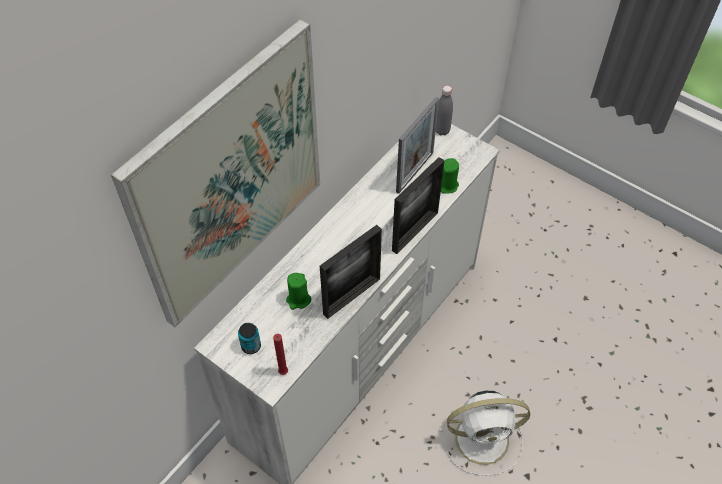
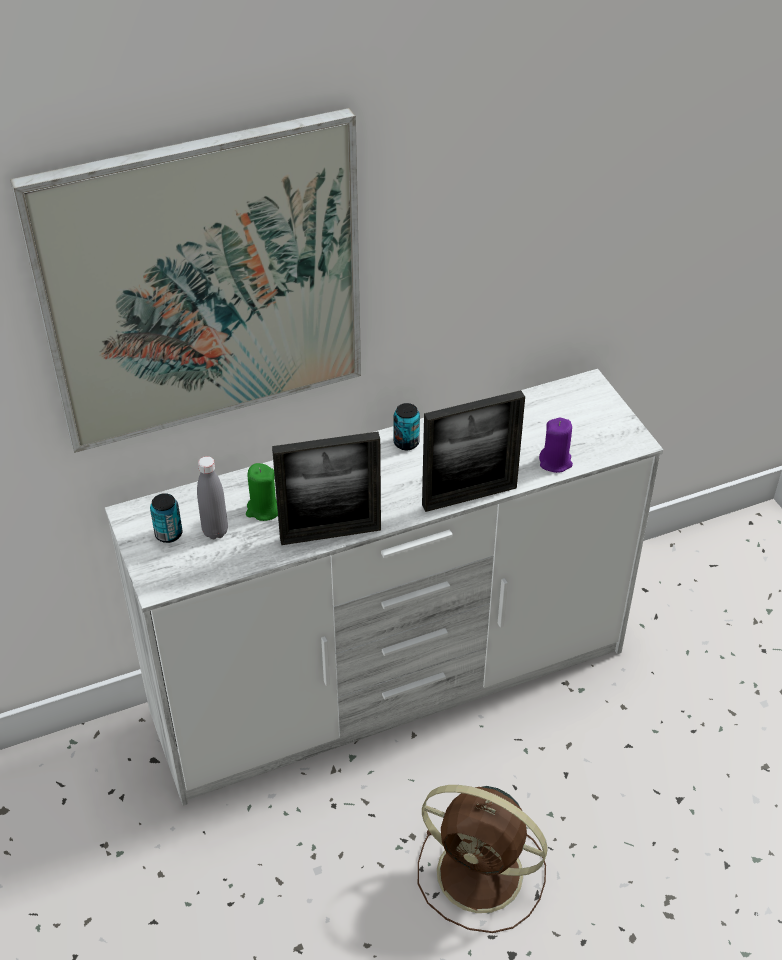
camera: 30 degrees right, 10 degrees down
(283, 373) = (181, 579): red candle -> none
(352, 212) = (406, 443): none -> can
(414, 172) = (523, 430): picture frame -> none
(442, 131) = (599, 397): grey bottle -> grey bottle (215, 531)
(447, 185) = (555, 462): green candle -> purple candle
(484, 438) = (483, 875): white fan -> brown fan

